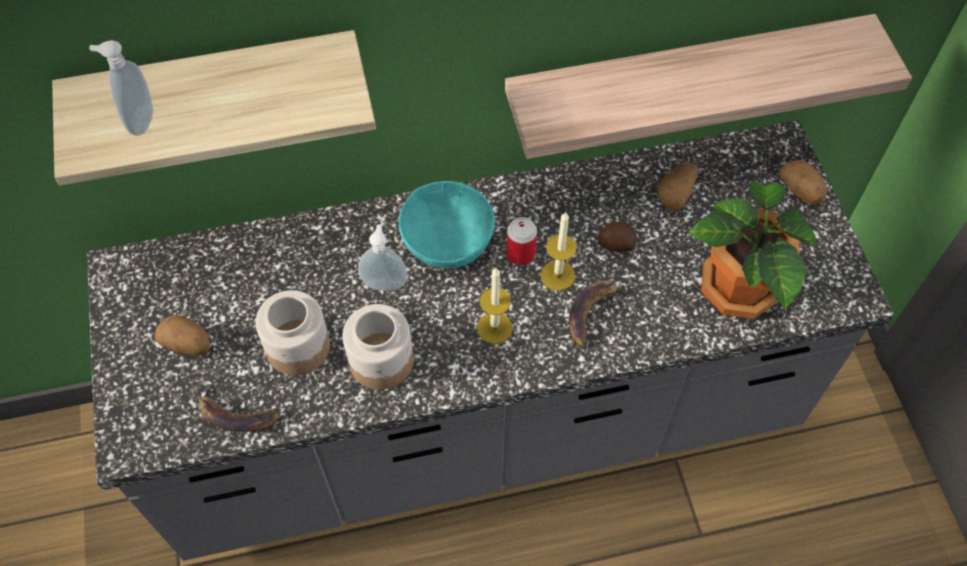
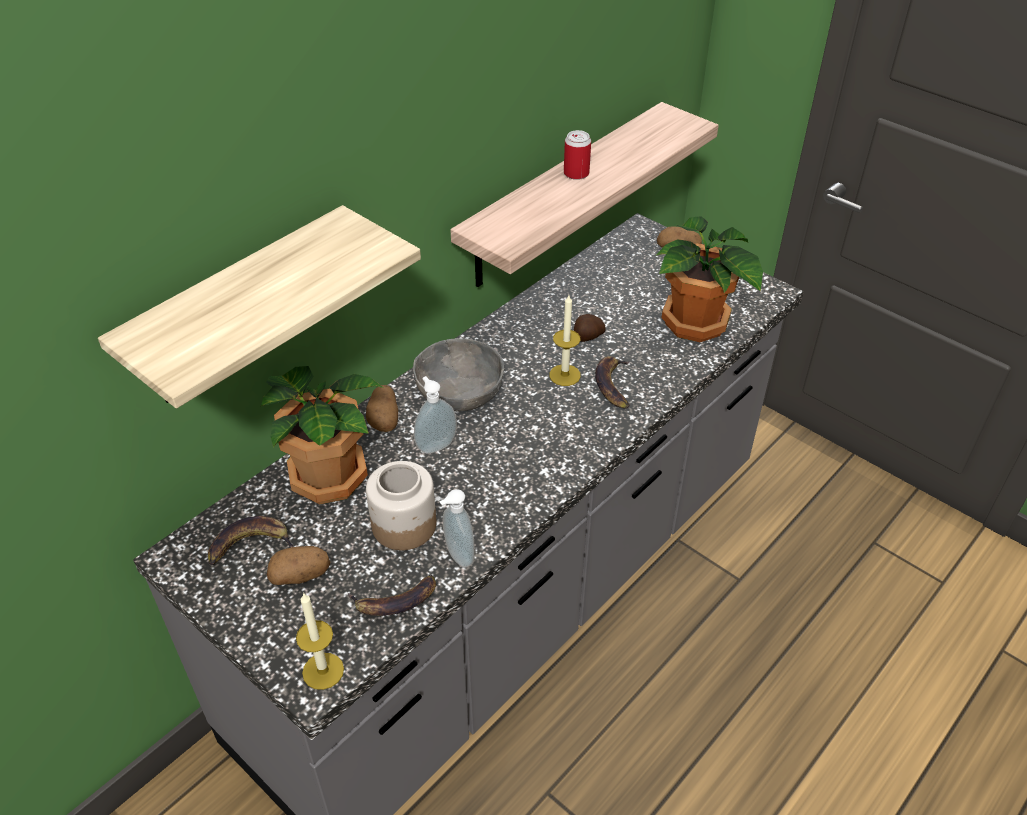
camera: 35 degrees left, 15 degrees down
(139, 121) = (215, 328): soap dispenser -> soap dispenser (457, 556)
(173, 291) = (251, 545): none -> banana
(278, 261) = (329, 475): none -> potted plant
(382, 361) = (484, 498): jar -> none
(447, 241) = (459, 394): turquoise bowl -> grey bowl
(494, 327) = (550, 430): candle -> candle (323, 671)
(520, 254) = (524, 375): can -> can (576, 174)
(676, 194) = (599, 288): potato -> potato (384, 419)

